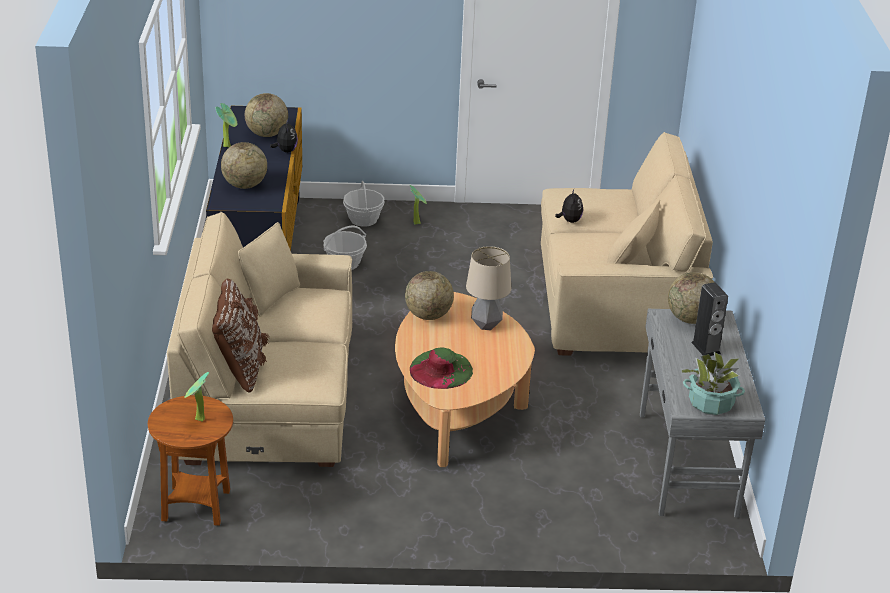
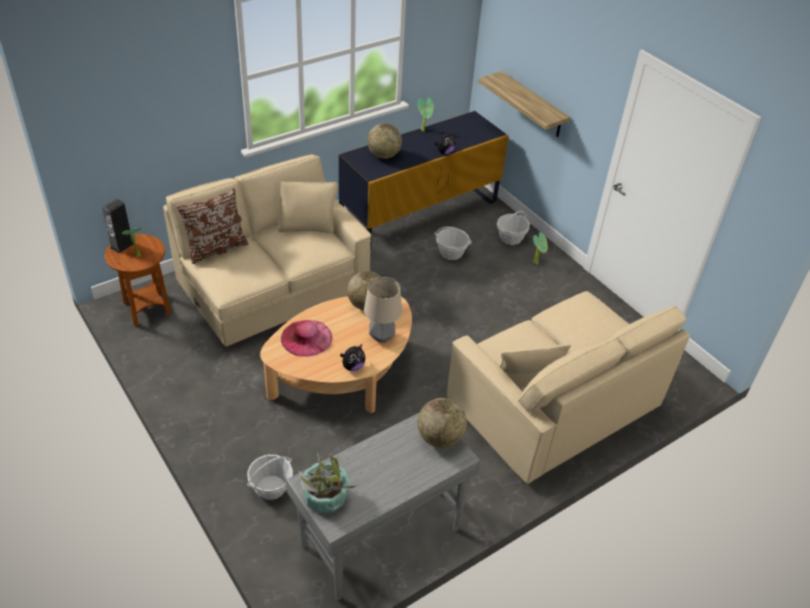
camera: 55 degrees right, 10 degrees up
(267, 134) = (456, 137): globe -> none
(322, 56) = (532, 105): none -> shelf
(441, 369) = (306, 338): green hat -> pink hat
(569, 221) = (552, 320): plush toy -> plush toy (352, 367)
(570, 509) = (271, 487): none -> basket
(705, 348) = (405, 463): speaker -> speaker (122, 245)

